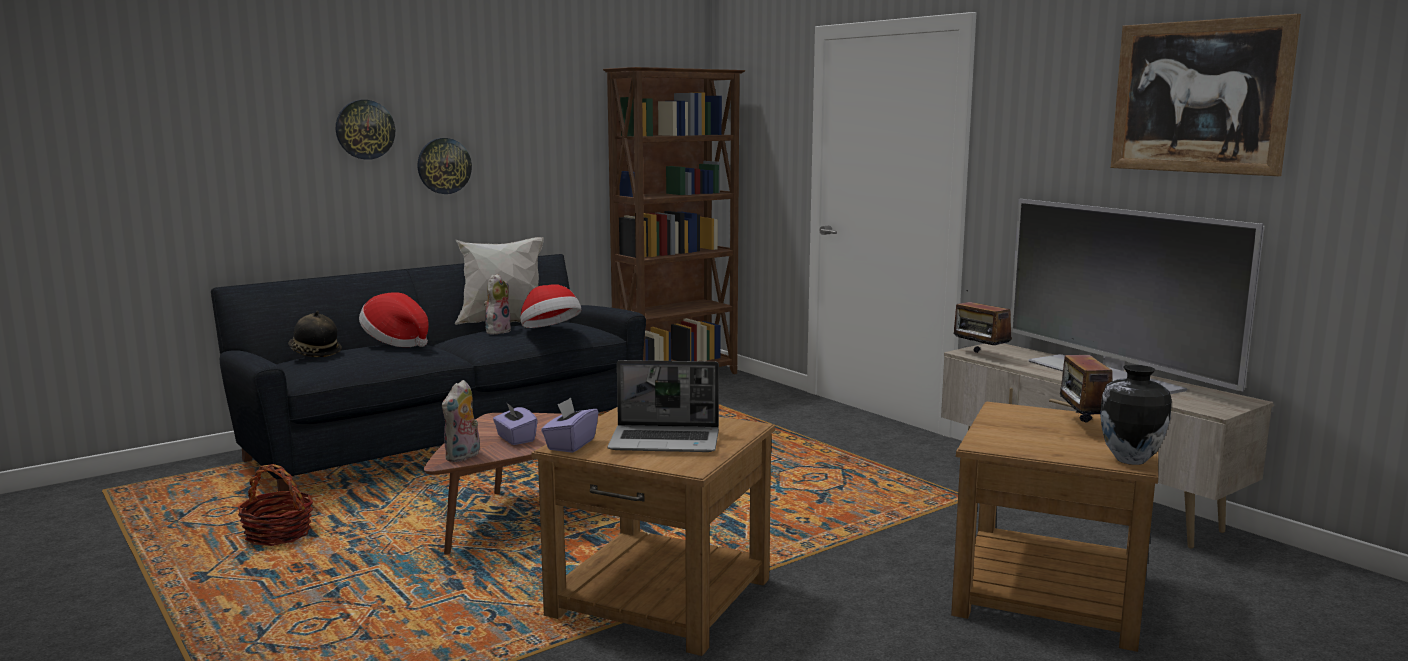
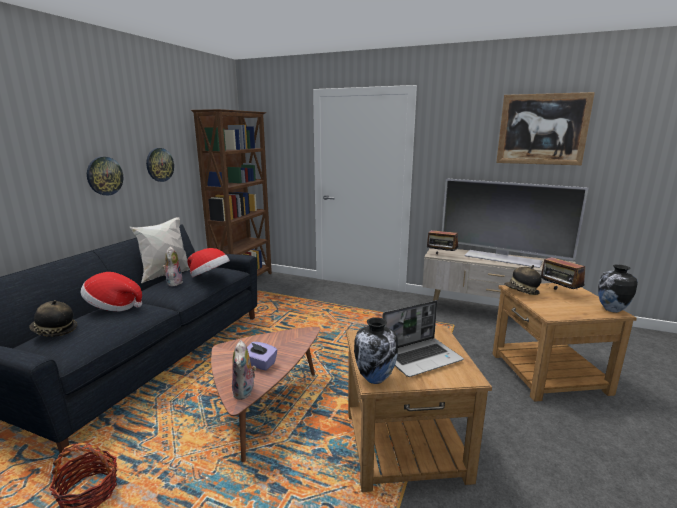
camera: 30 degrees left, 5 degrees up
(365, 129) = (45, 153): wall clock -> wall clock (159, 164)
(570, 444) = (375, 379): purple tissue box -> vase
(1005, 414) = (521, 292): none -> hat

